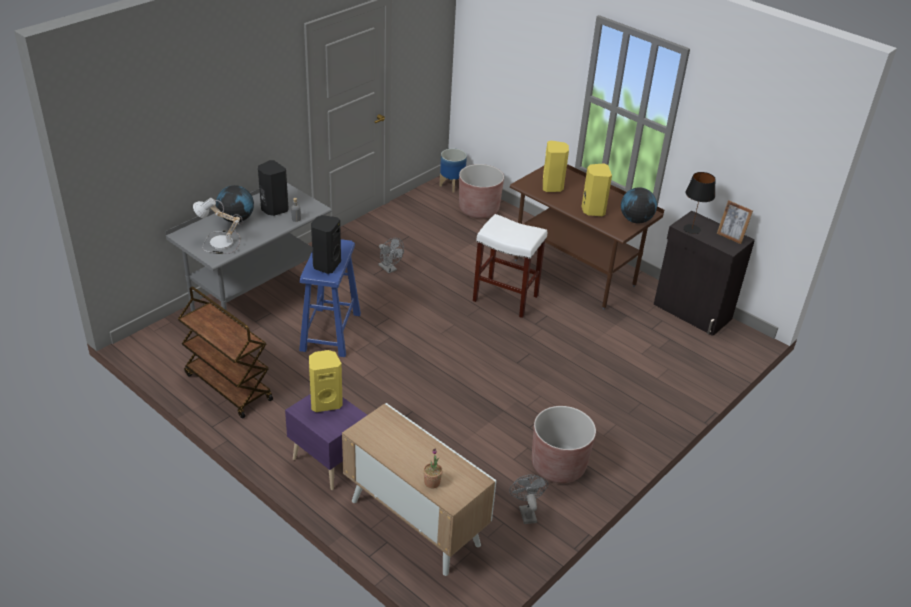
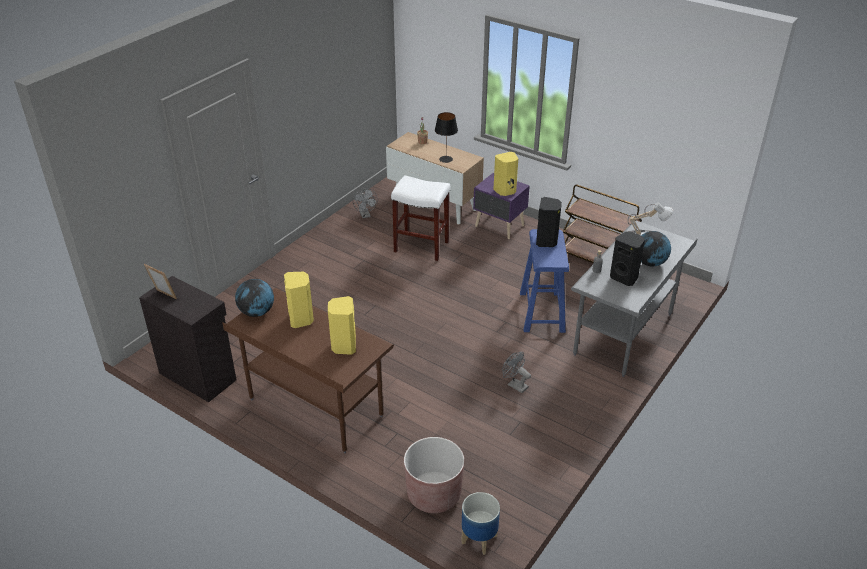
camera: 175 degrees right, 0 degrees up
(504, 298) = (390, 366): white stool -> white stool (422, 246)
(558, 465) = (343, 240): brown planter -> none
(692, 229) = (201, 300): black table lamp -> black table lamp (445, 159)

